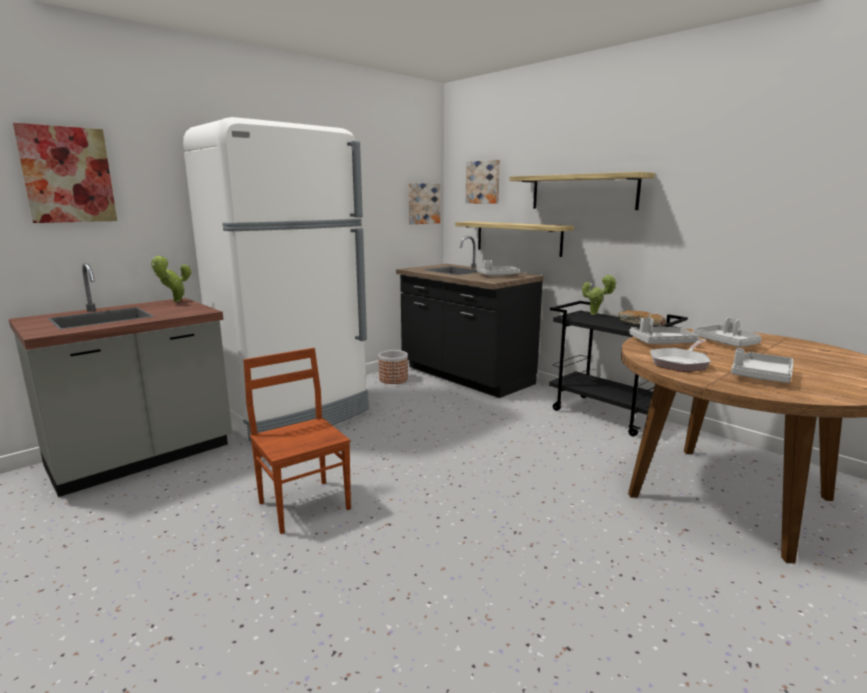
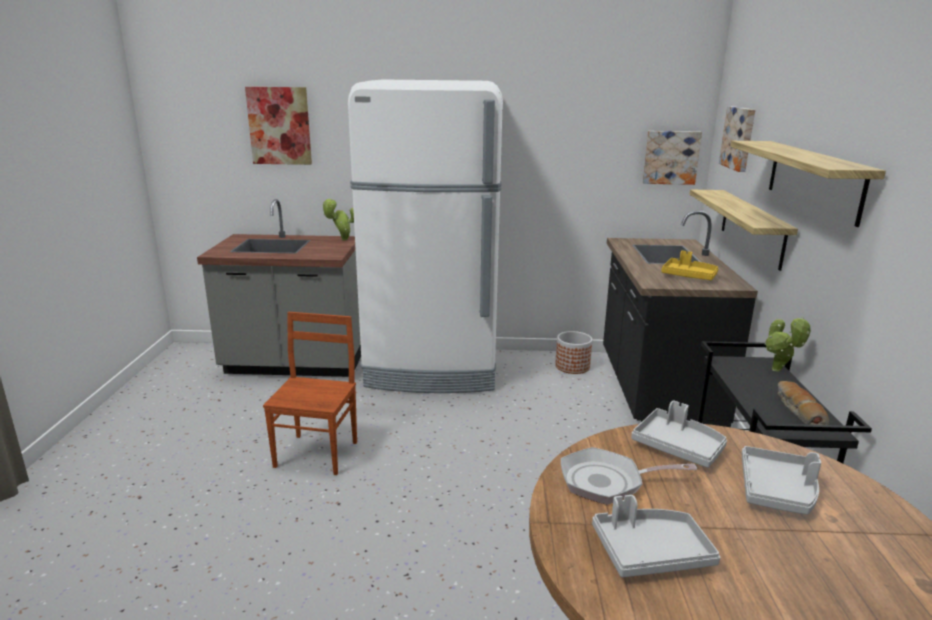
camera: 45 degrees right, 5 degrees up
(497, 276) = (689, 276): grey tray -> yellow tray

